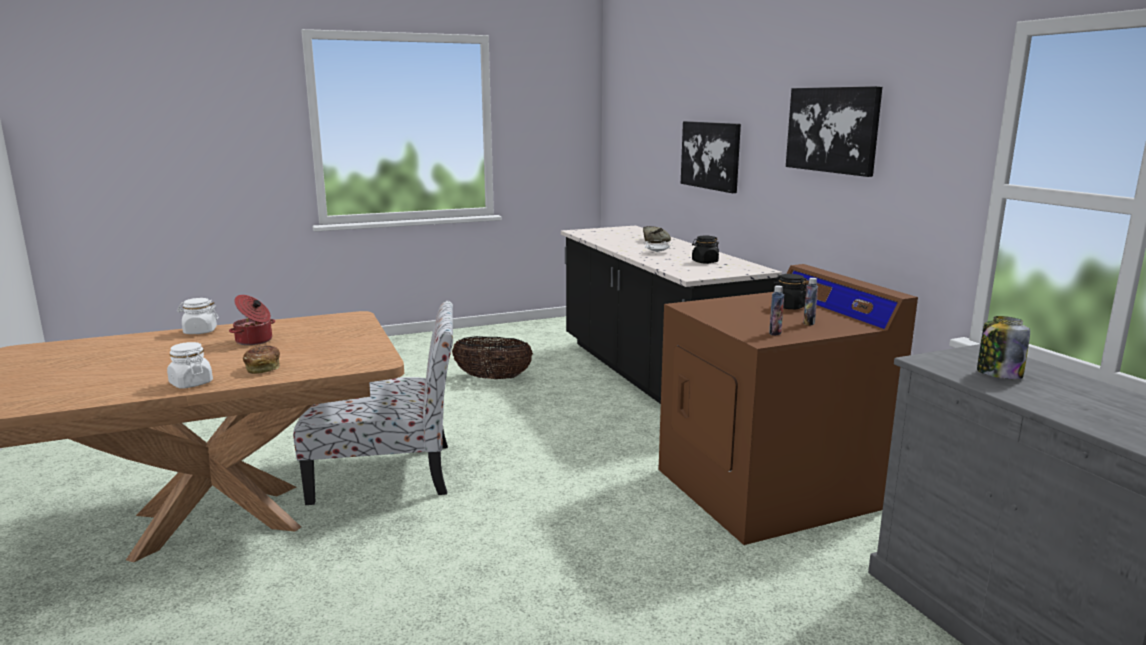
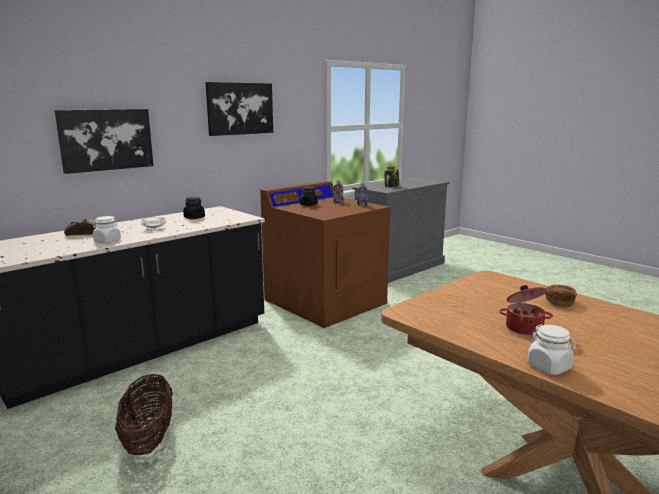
camera: 110 degrees left, 0 degrees up
(191, 383) = (621, 313): white jar -> white jar (107, 241)
(387, 473) = (413, 427): chair -> none

